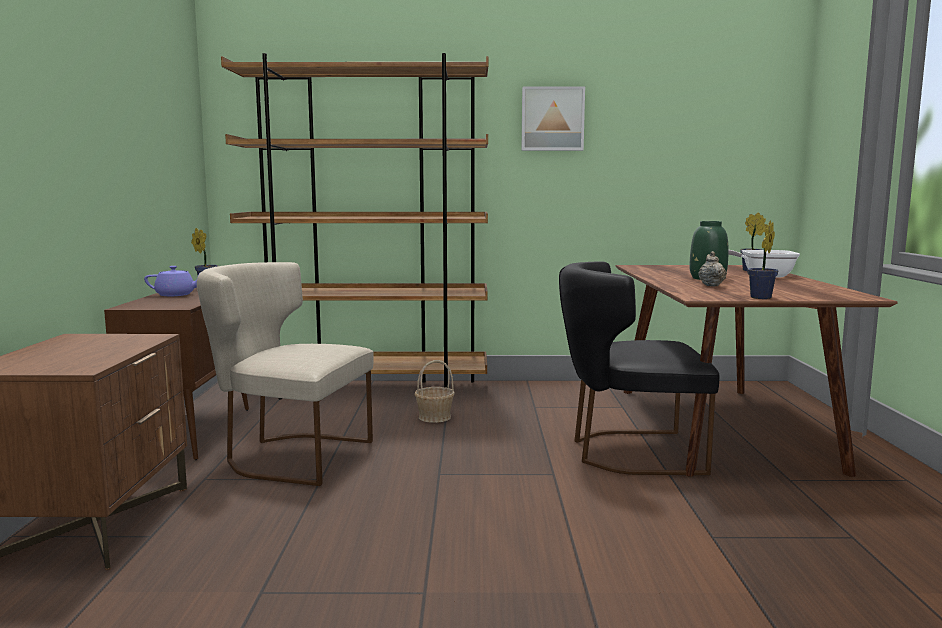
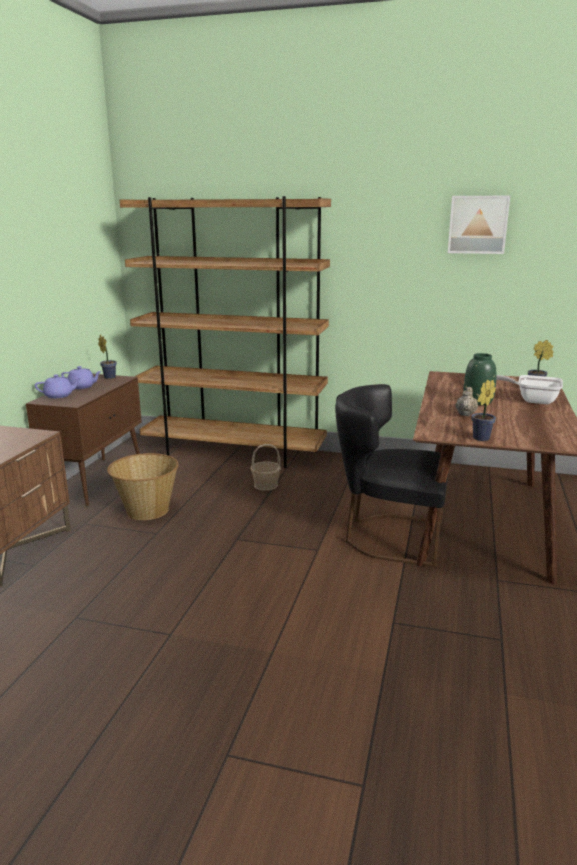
camera: 15 degrees right, 10 degrees up
(150, 302) = (59, 395): none -> purple teapot
(289, 456) = (147, 510): beige chair -> basket
(552, 119) = (386, 242): picture -> picture (478, 224)

